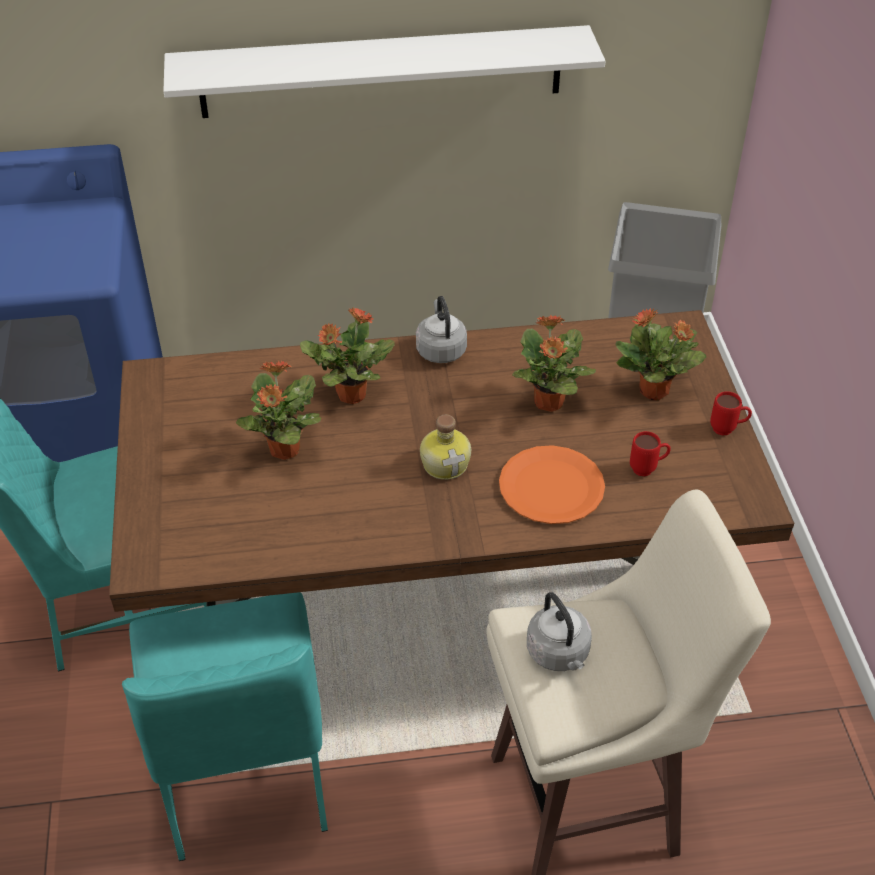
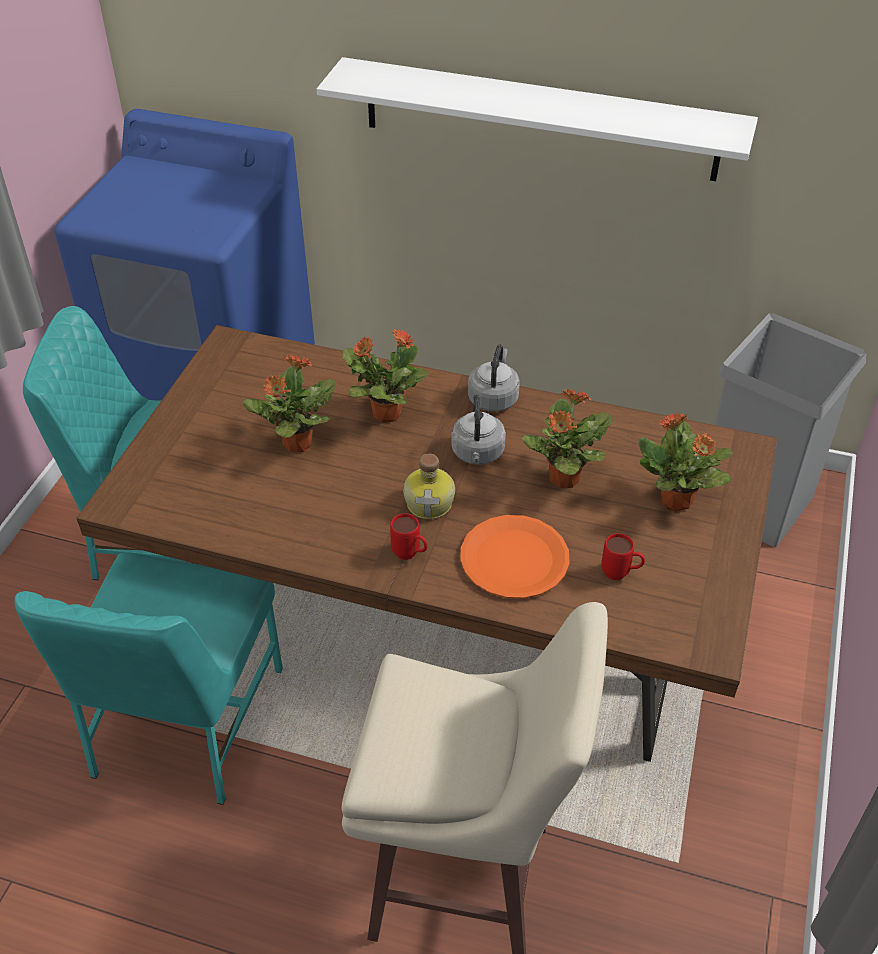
camera: 25 degrees right, 0 degrees up
(559, 654) = (418, 718): grey kettle -> grey kettle (478, 454)
(728, 430) = (728, 564): red mug -> red mug (410, 555)

